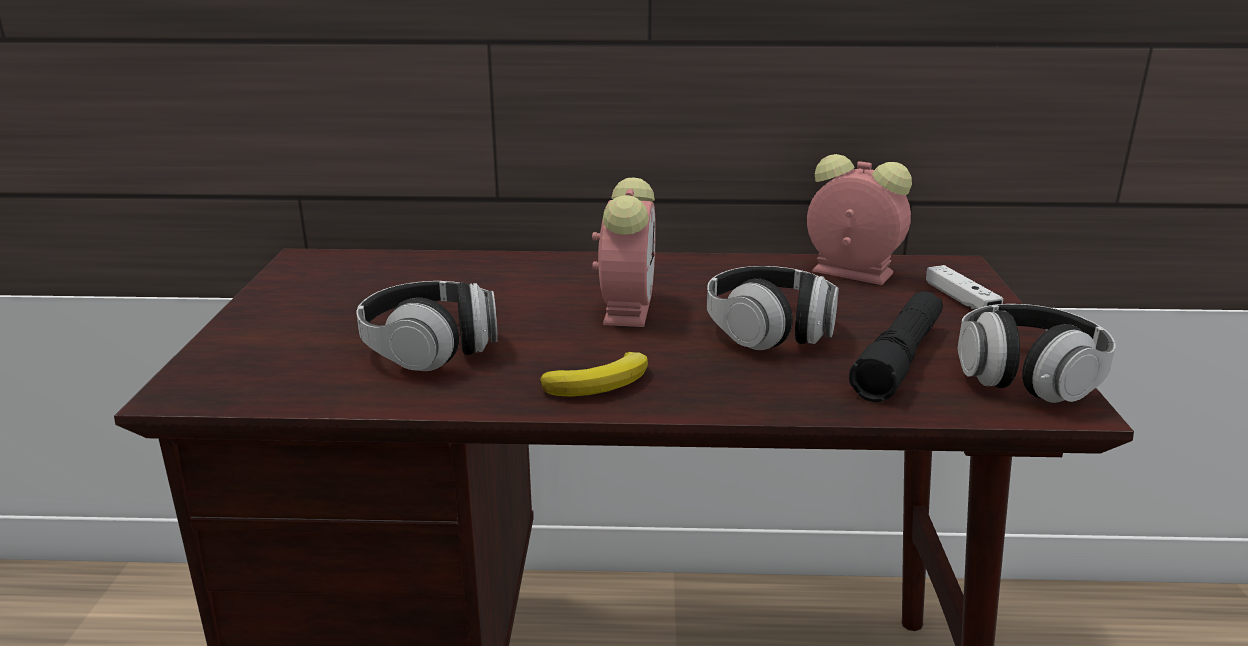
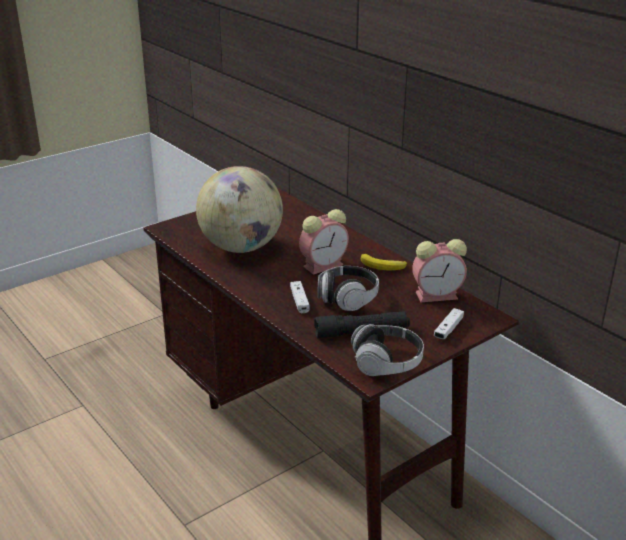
camera: 50 degrees right, 5 degrees up
(430, 348) = (241, 247): headphones -> globe
(602, 382) = (260, 284): banana -> banana (383, 266)
(721, 370) = (299, 301): none -> white game controller
(848, 272) = (438, 295): alarm clock -> alarm clock turned 90 degrees clockwise

